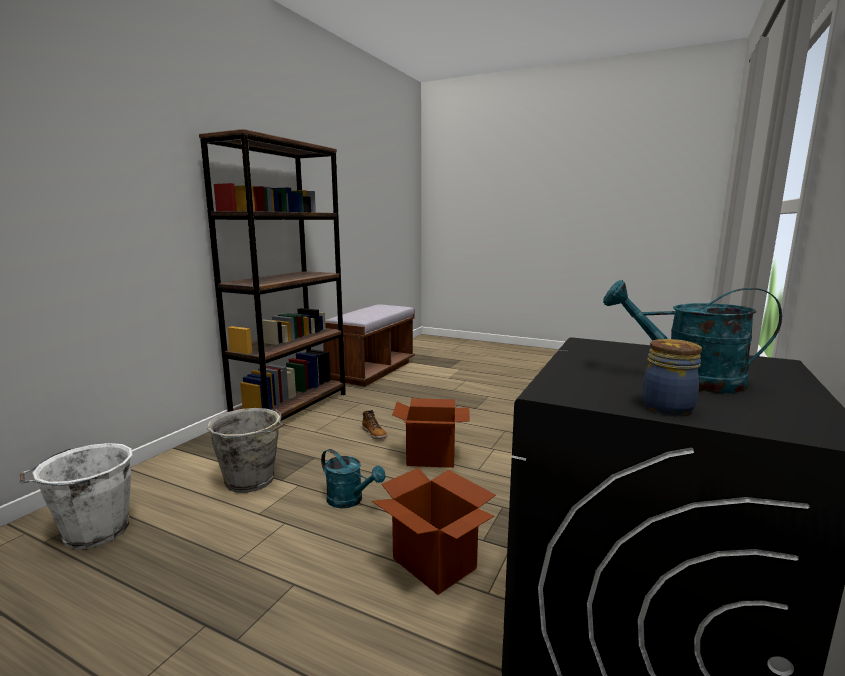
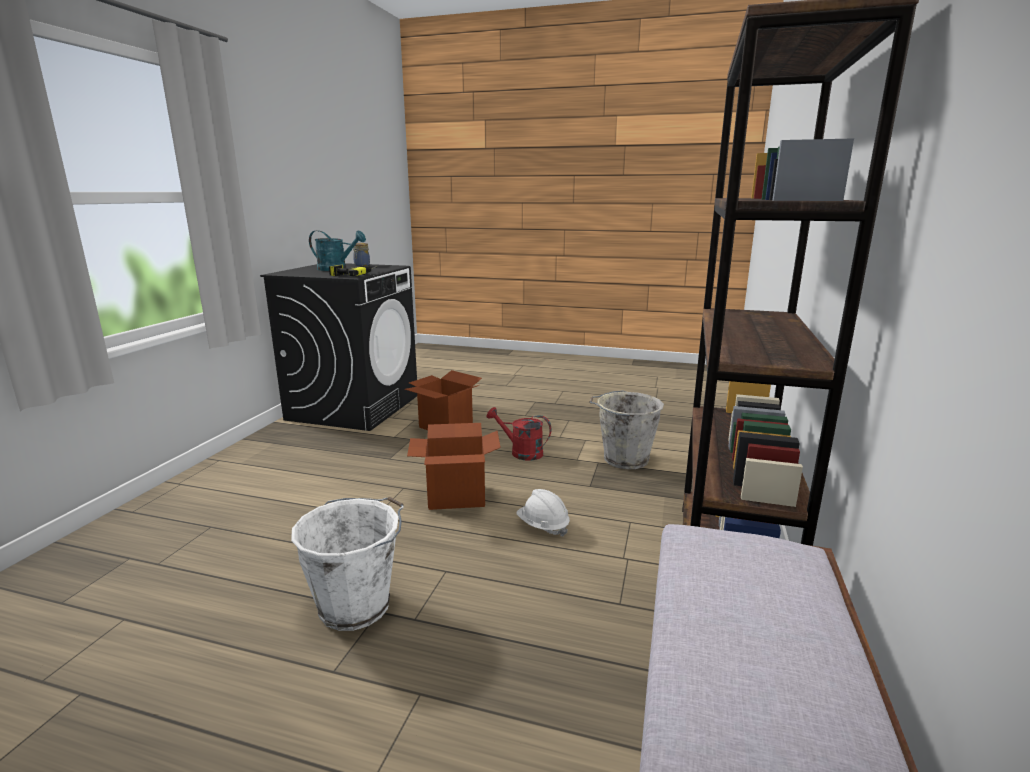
camera: 170 degrees right, 5 degrees up
(93, 532) = (681, 423): white bucket -> white bucket (357, 605)
(350, 500) = (521, 452): turquoise watering can -> red watering can
(374, 433) = (543, 526): boot -> white hard hat
(601, 353) = (354, 274): none -> power drill

